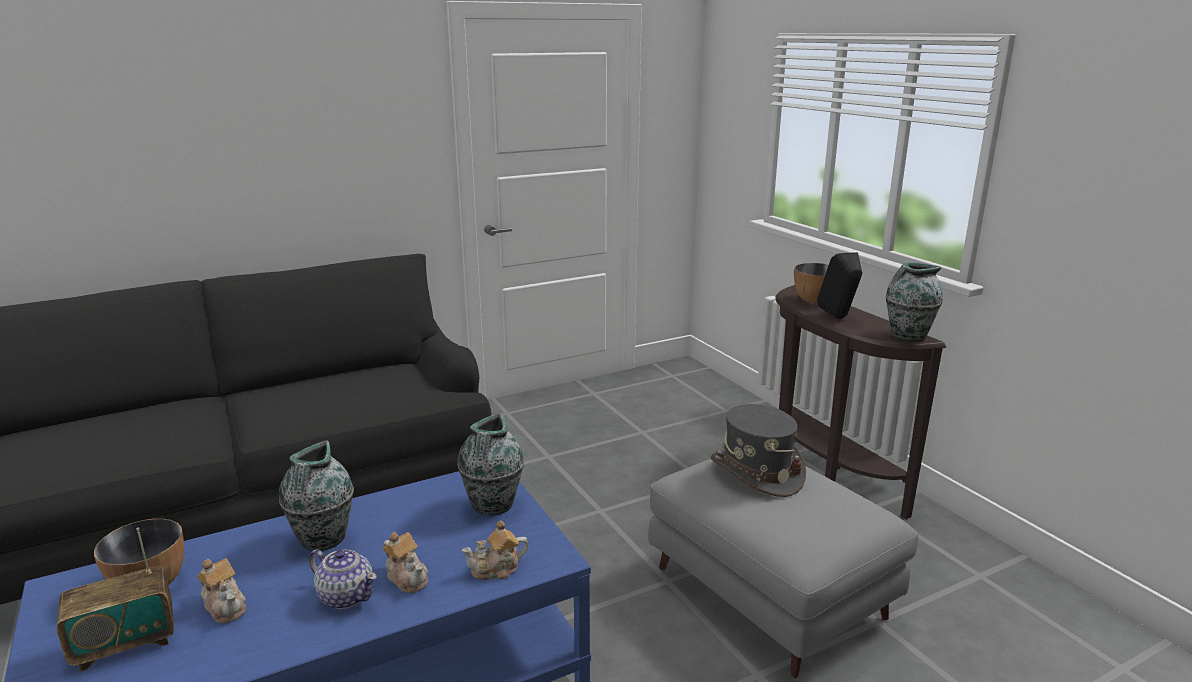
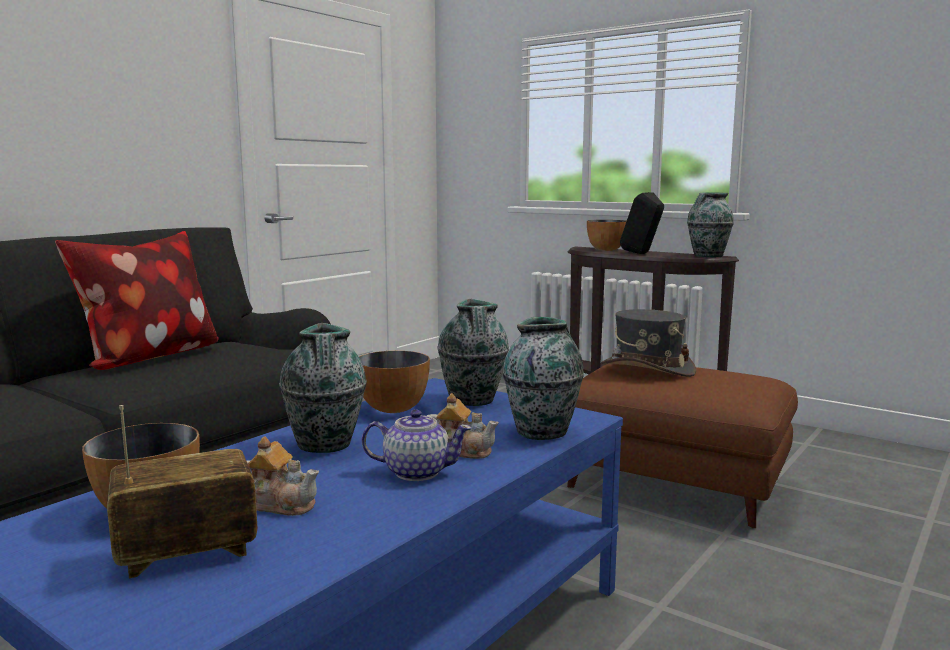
camera: 25 degrees left, 10 degrees down
(125, 643) = (187, 554): radio -> radio turned 150 degrees counterclockwise
(316, 385) = (148, 358): none -> pillow
(419, 501) = (393, 409): none -> bowl
(496, 569) = (542, 431): teapot -> vase
(767, 593) = (673, 484): grey ottoman -> brown ottoman

